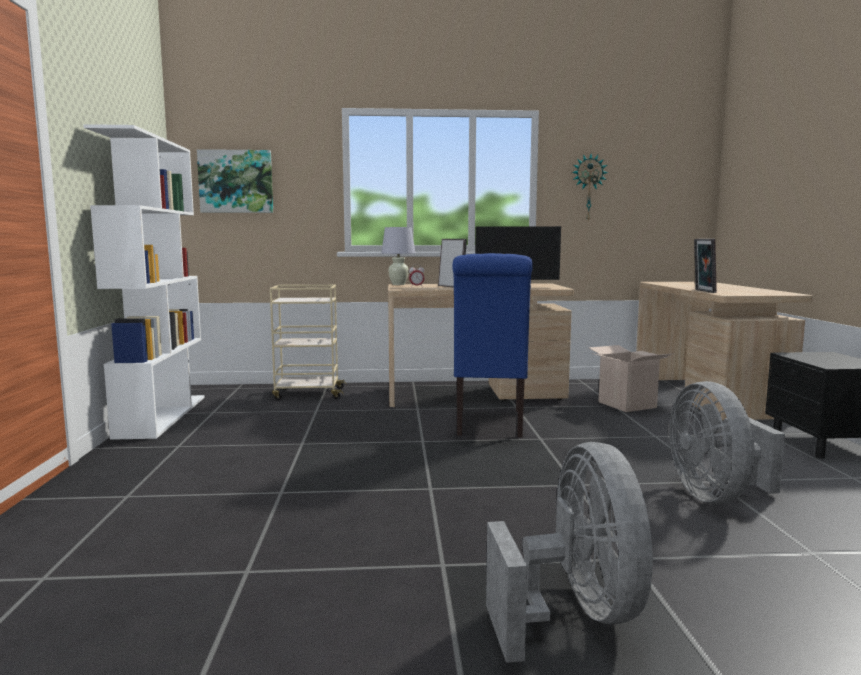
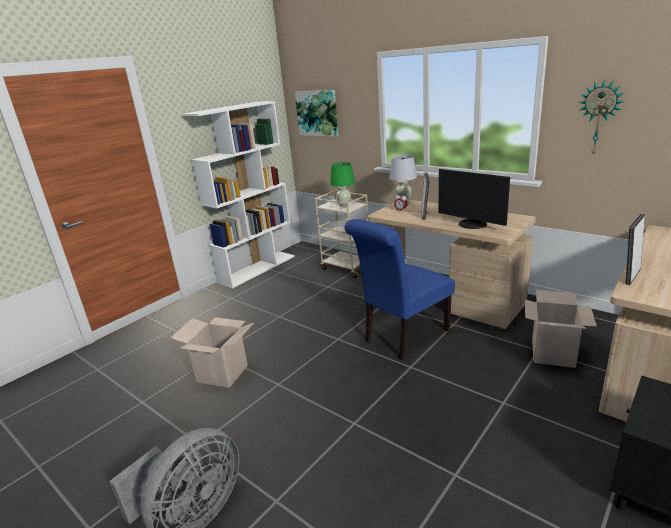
camera: 45 degrees right, 15 degrees up
(308, 299) = (344, 205): none -> green table lamp
(328, 504) = (222, 373): none -> cardboard box
(716, 496) = (425, 488): grey fan -> none

